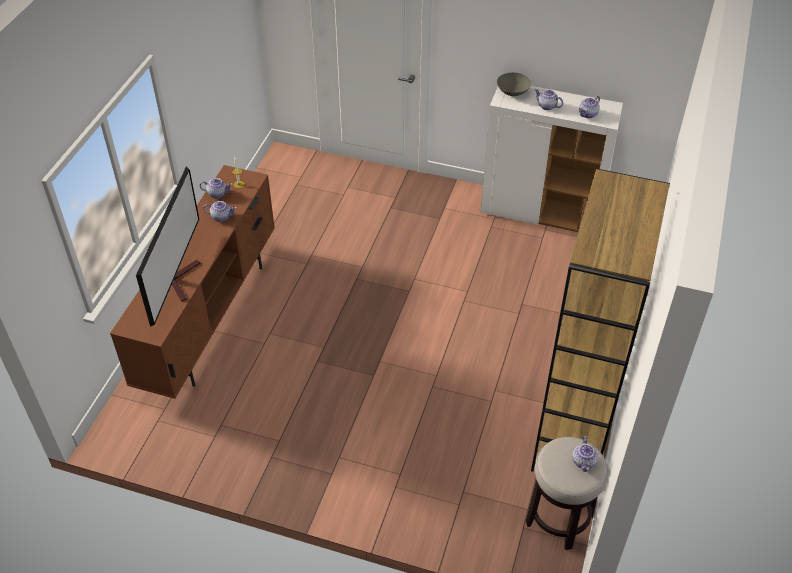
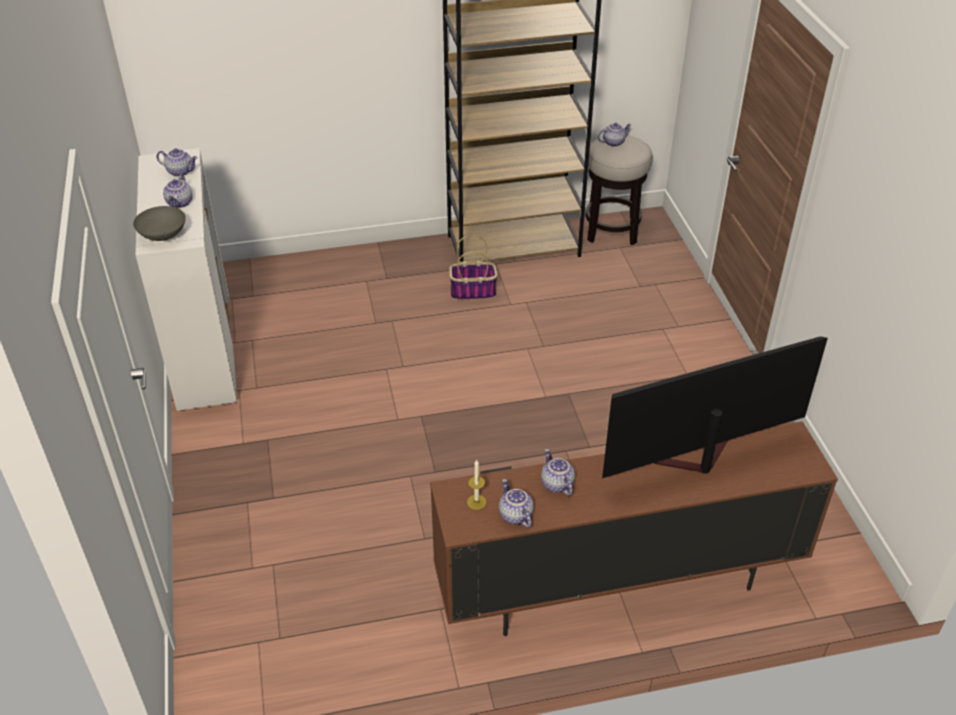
camera: 120 degrees left, 5 degrees down
(524, 374) = (473, 292): none -> basket

